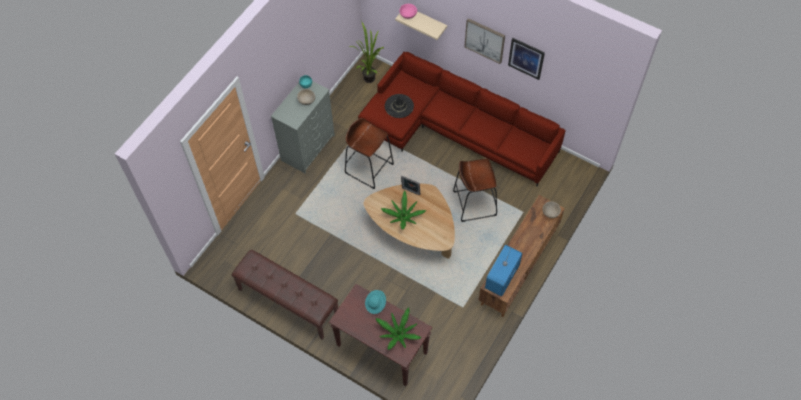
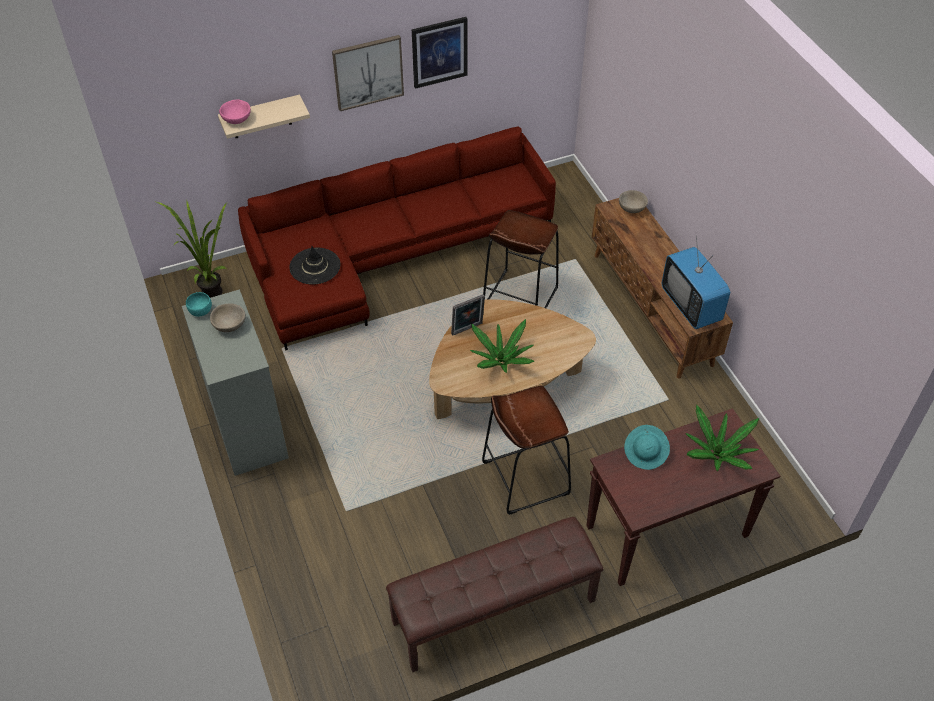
camera: 55 degrees left, 10 degrees down
(369, 168) = (357, 377): brown stool -> brown stool (525, 477)

